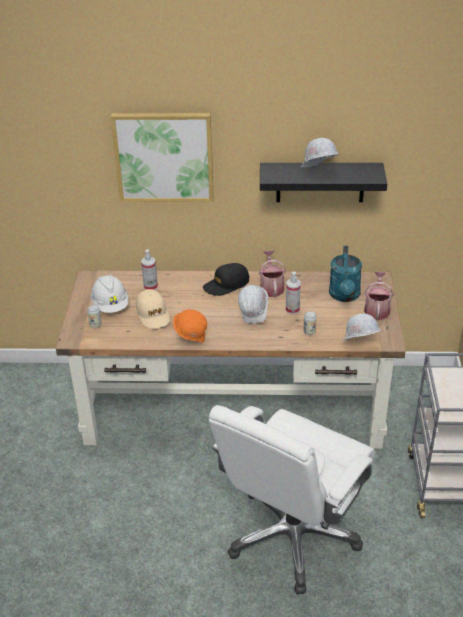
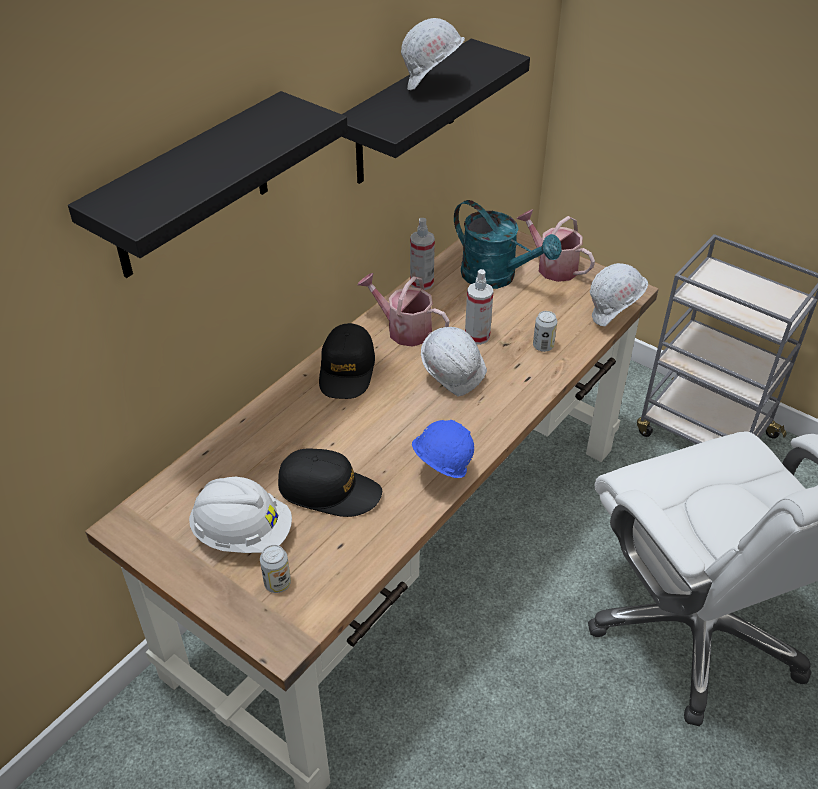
camera: 55 degrees left, 5 degrees up
(150, 287) = (252, 457): spray bottle -> spray bottle (421, 283)
(153, 314) = (329, 490): beige cap -> black cap
(164, 157) = (191, 188): picture -> black shelf
(191, 338) = (440, 475): orange hard hat -> blue hard hat

